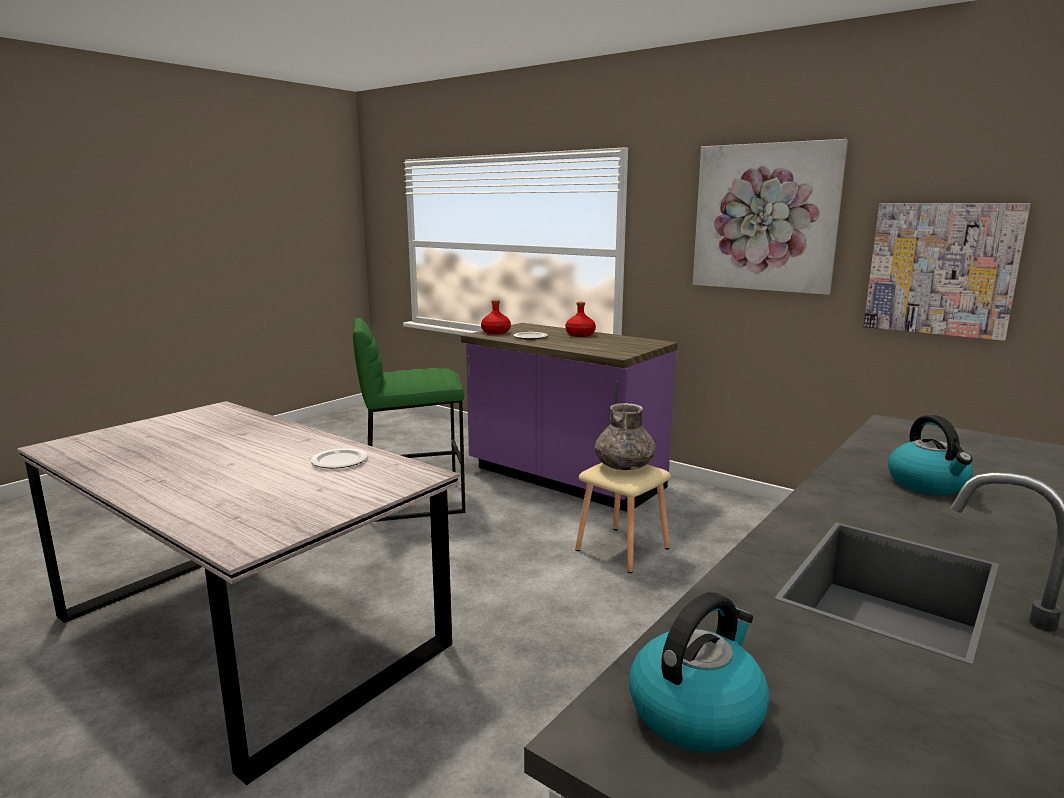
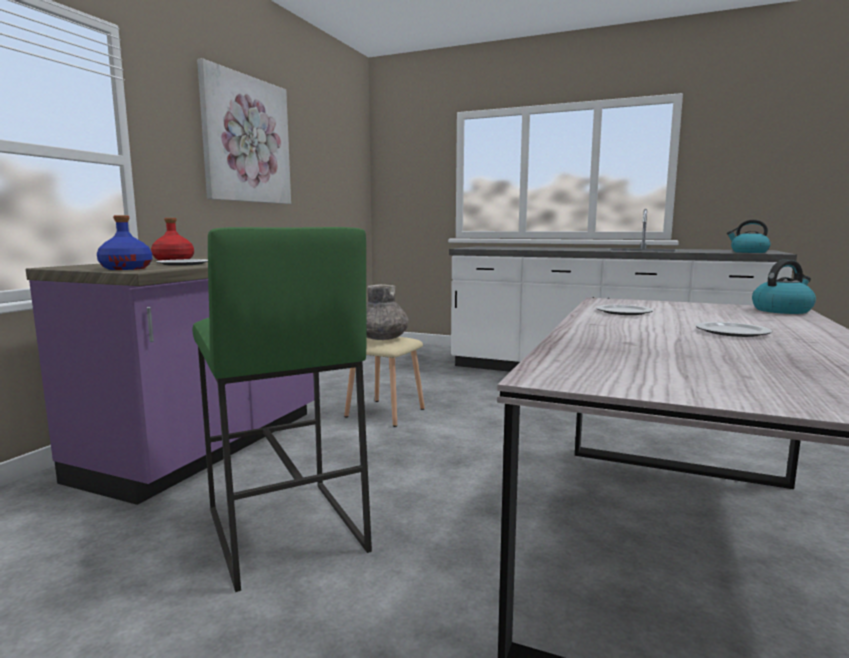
camera: 105 degrees left, 5 degrees down
(211, 468) = (732, 332): none -> plate
(496, 332) = (126, 268): red bottle -> blue bottle
(928, 484) = (547, 248): kettle -> kettle (782, 310)
(941, 269) = (323, 186): picture -> none

